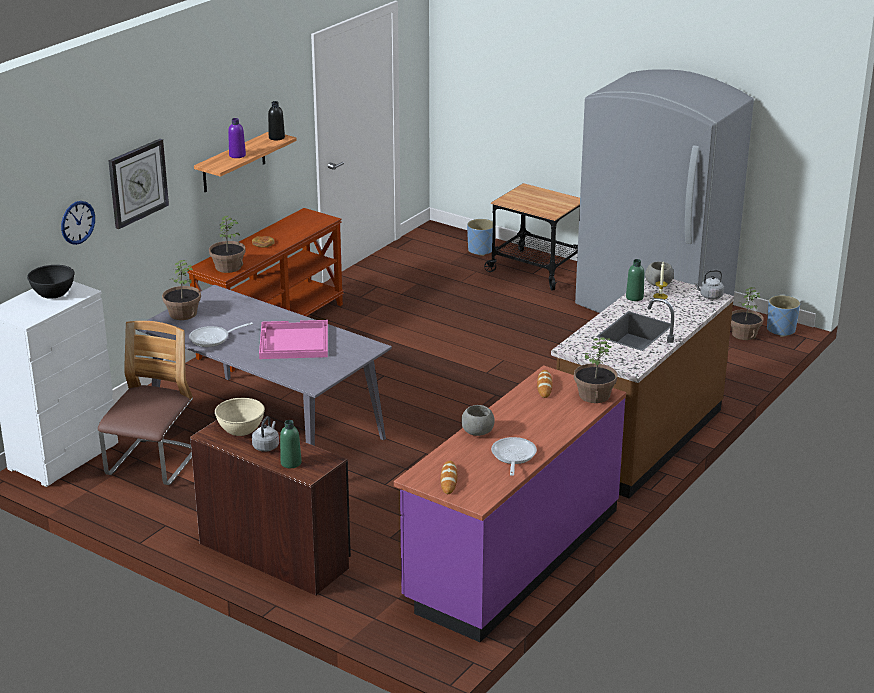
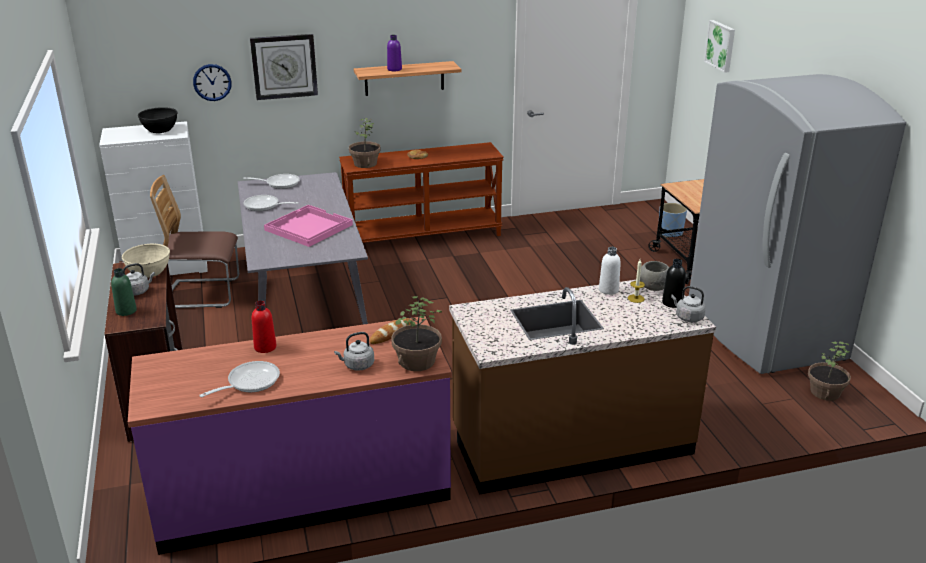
camera: 40 degrees right, 0 degrees up
(153, 464) = (203, 294): chair -> chair turned 150 degrees counterclockwise
(182, 314) = (279, 183): potted plant -> frying pan
(276, 137) = (446, 66): black bottle -> black bottle (672, 303)
(448, 480) = (167, 376): bread -> none
(477, 432) = (265, 347): grey bowl -> red bottle
(498, 55) = (721, 45): none -> picture
(562, 415) = (357, 365): none -> grey kettle
(634, 297) = (608, 290): green bottle -> white bottle
(780, 330) = (873, 404): blue planter -> none

